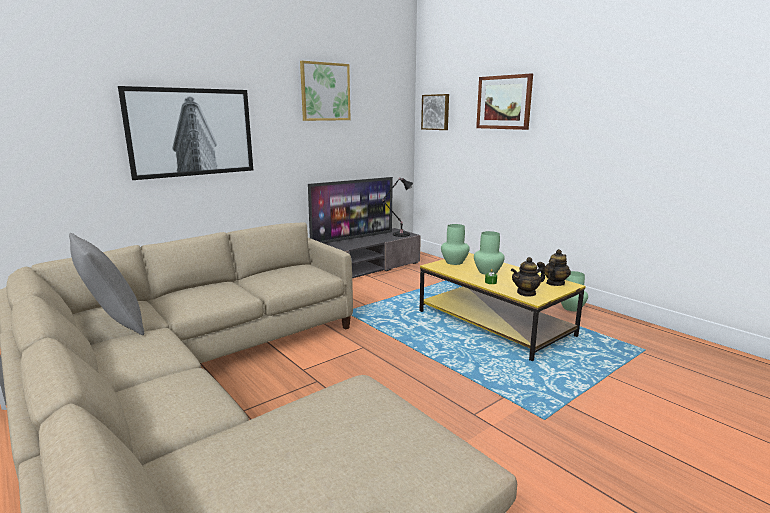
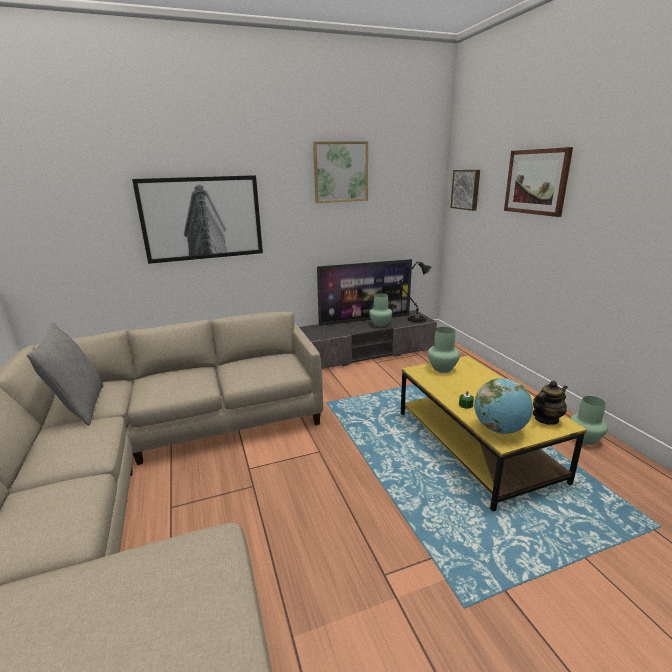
camera: 20 degrees right, 5 degrees up
(488, 272) = (472, 388): green vase -> green vase (381, 324)
(526, 293) = (499, 429): teapot -> globe

